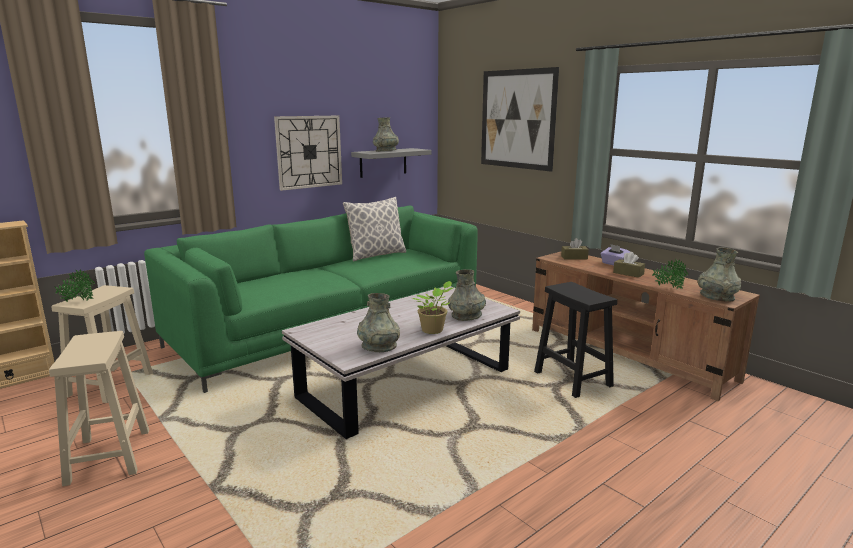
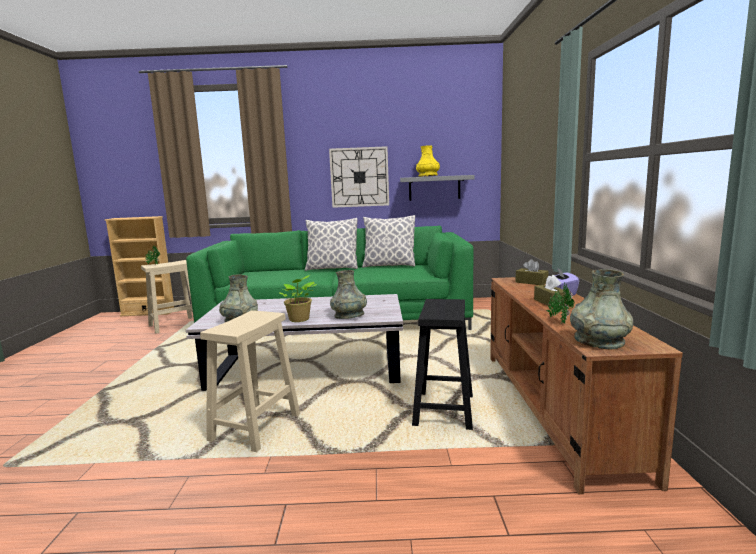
camera: 40 degrees right, 5 degrees down
(109, 457) = (105, 359): beige stool -> beige stool (255, 428)
(320, 267) = (332, 268): none -> pillow
(386, 151) = (428, 176): grey vase -> yellow vase
(517, 119) = (535, 135): picture -> none

